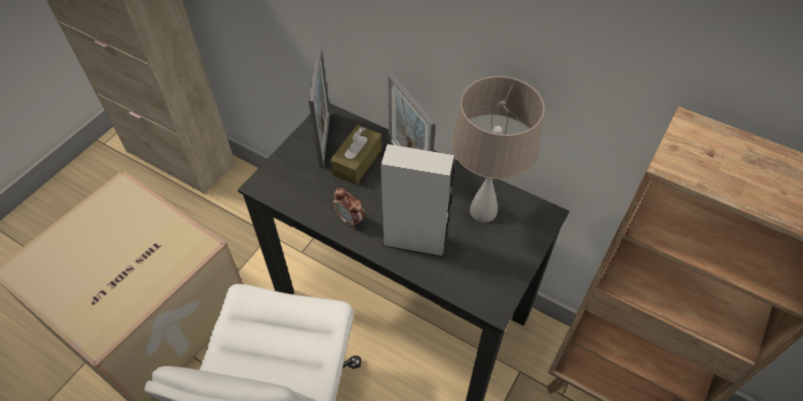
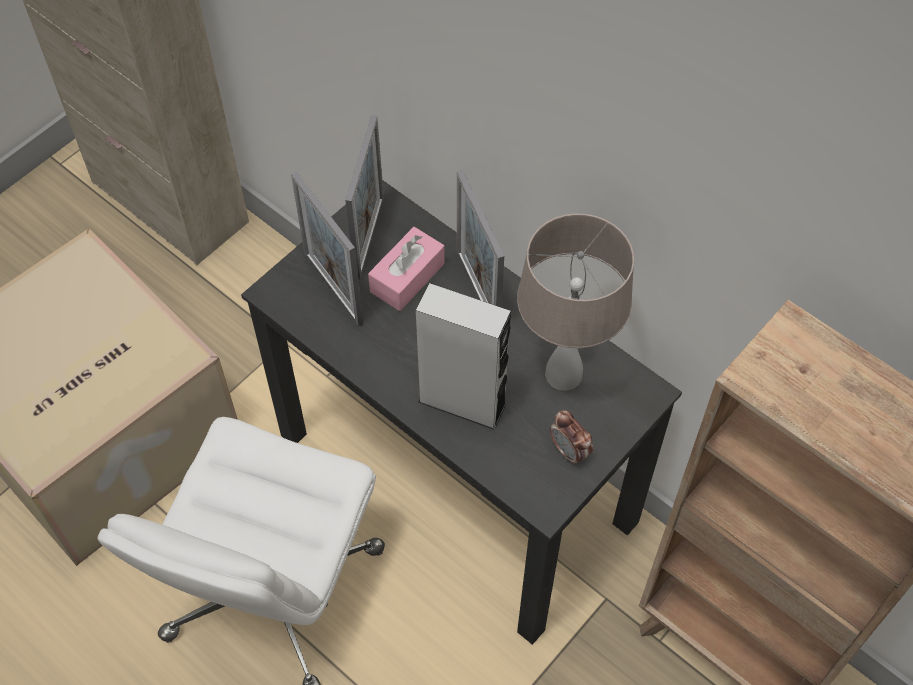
camera: 10 degrees right, 5 degrees up
(305, 176) = (333, 288): none -> picture frame
(350, 220) = (382, 360): alarm clock -> alarm clock (569, 451)
(357, 162) = (407, 277): brown tissue box -> pink tissue box

